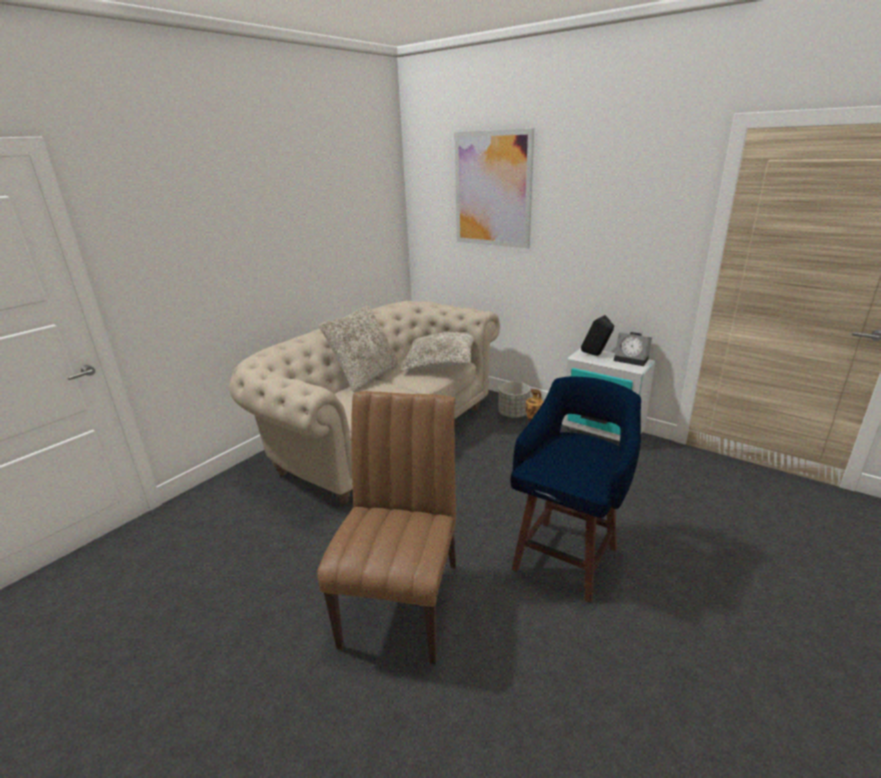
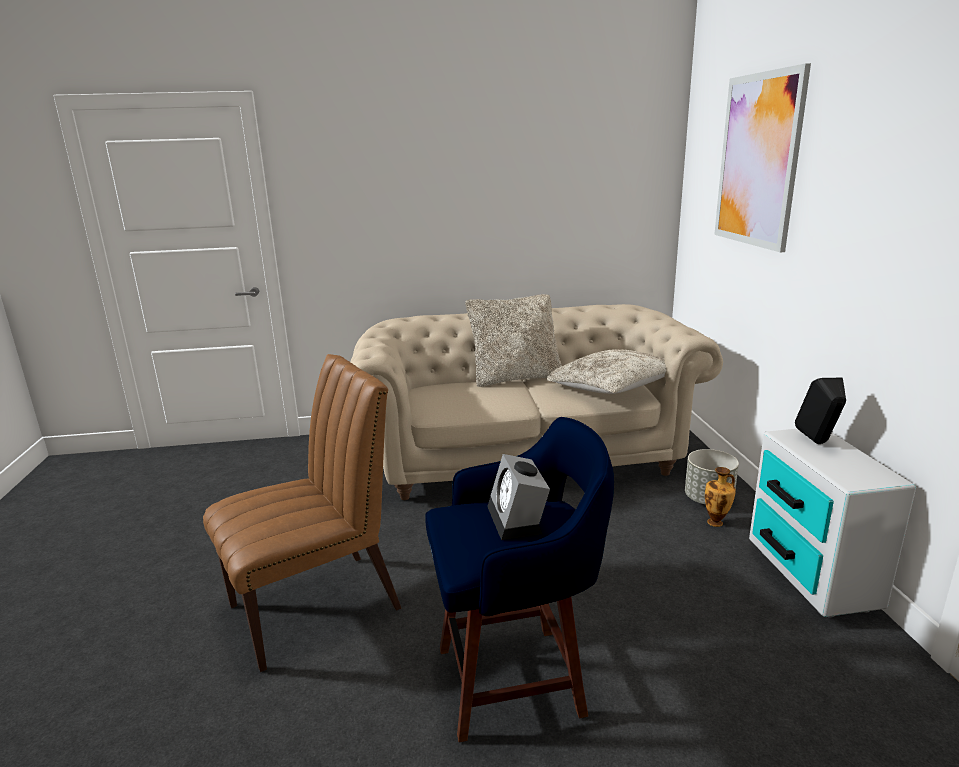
camera: 45 degrees right, 5 degrees down
(632, 359) = (870, 469): alarm clock -> alarm clock (518, 520)

